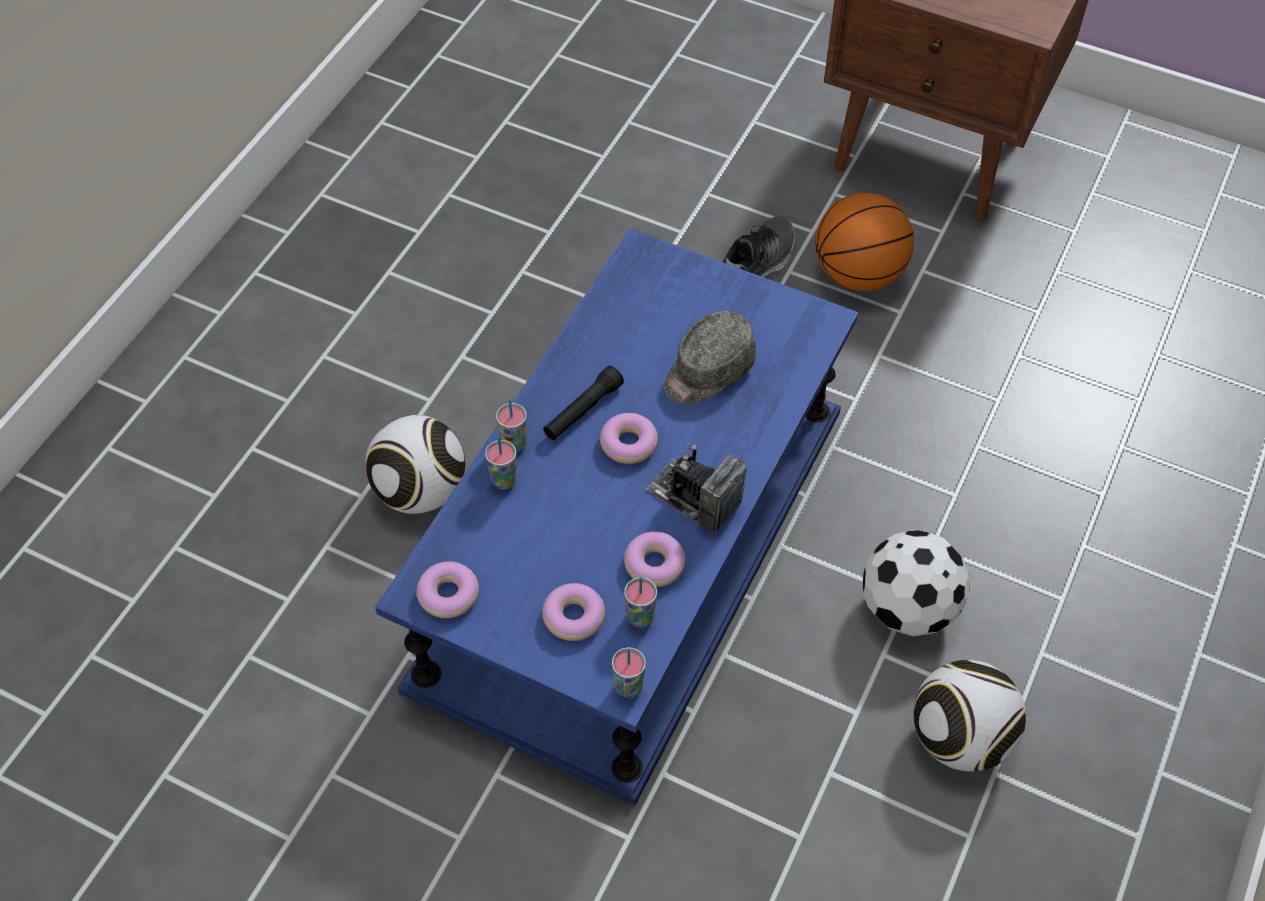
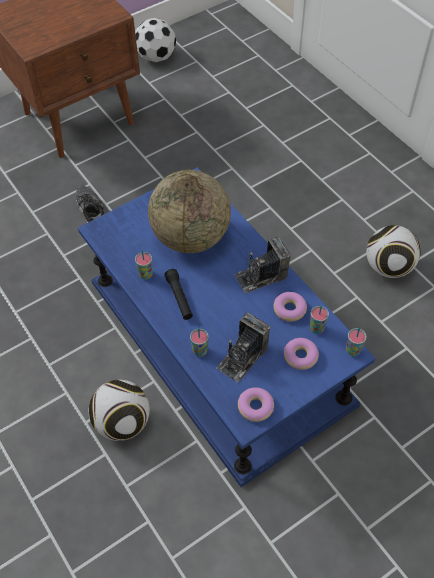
camera: 60 degrees left, 0 degrees up
(514, 444) = (180, 337): cup -> cup (146, 275)
(525, 540) = (242, 357): none -> camera
(628, 443) = (212, 288): donut -> none
(708, 371) = (191, 237): grey cap -> globe
(858, 274) = (128, 180): basketball -> none
(909, 608) = (316, 252): football -> football (156, 57)

